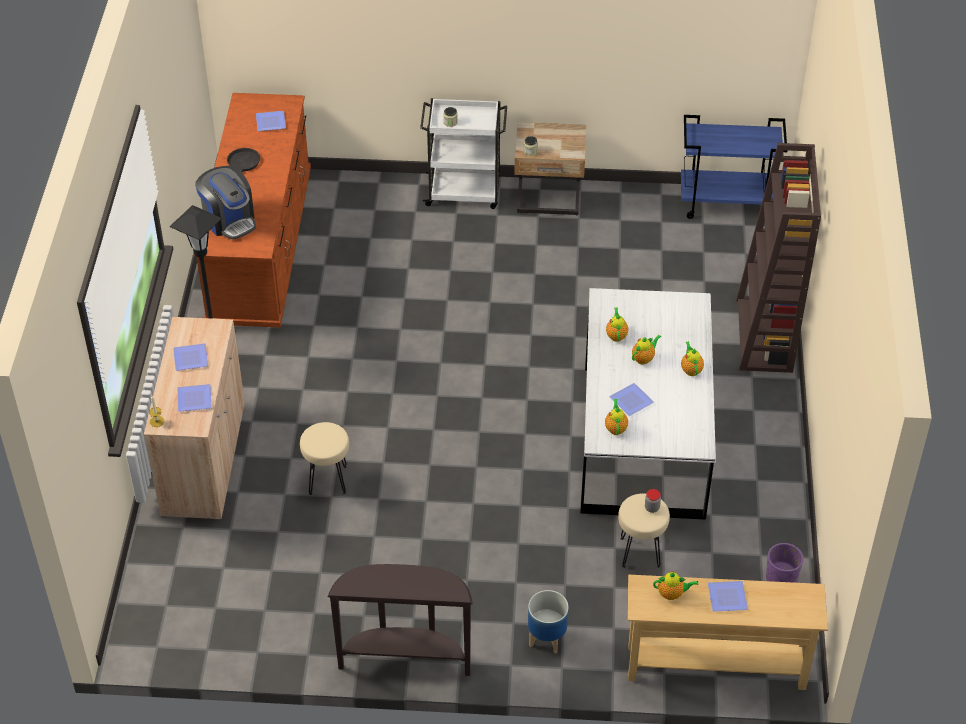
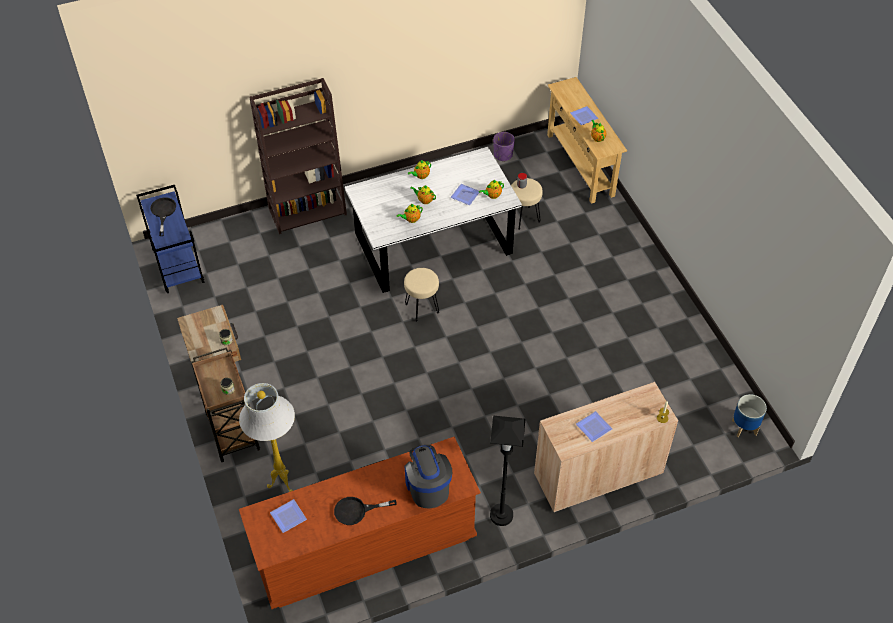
camera: 115 degrees left, 5 degrees up
(195, 398) = (627, 405): plate -> none
(229, 220) = (427, 486): coffee machine -> coffee machine turned 45 degrees counterclockwise
(327, 480) = (569, 392): beige stool -> beige stool (422, 308)
(373, 210) = (281, 485): none -> white floor lamp
(405, 658) = (671, 296): brown console table -> none
(464, 192) = (232, 430): white cart -> brown cart
(546, 639) = (613, 238): planter -> planter (744, 427)
(750, 140) = (163, 212): none -> black frying pan

